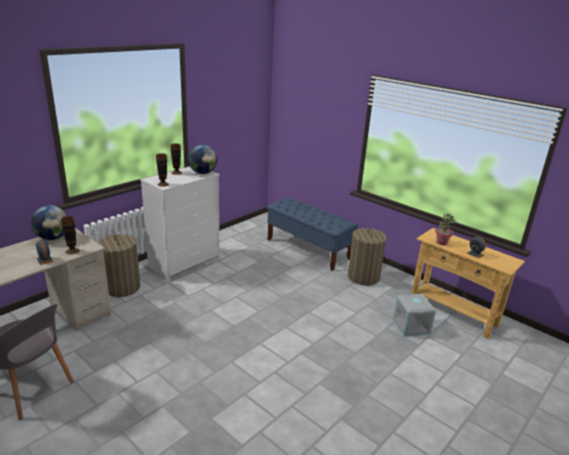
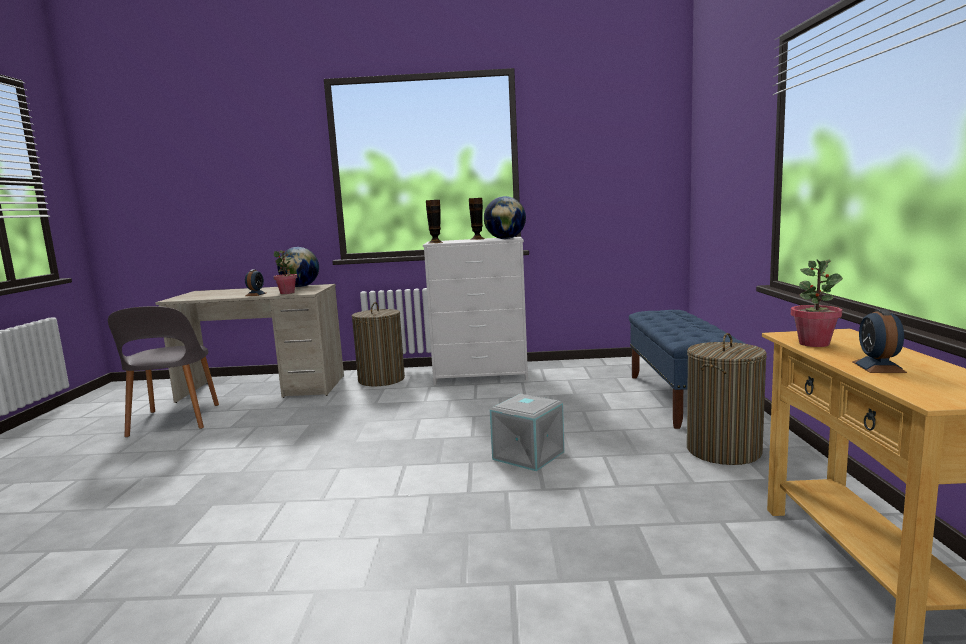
camera: 50 degrees right, 15 degrees down
(72, 251) = (287, 293): vase -> potted plant
(412, 326) = (699, 544): grey storage box -> grey storage box (529, 456)

